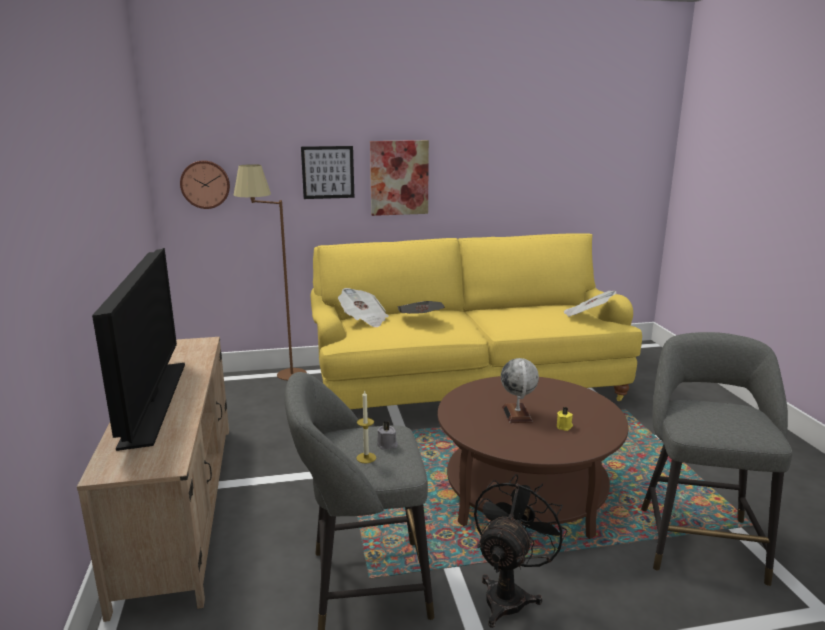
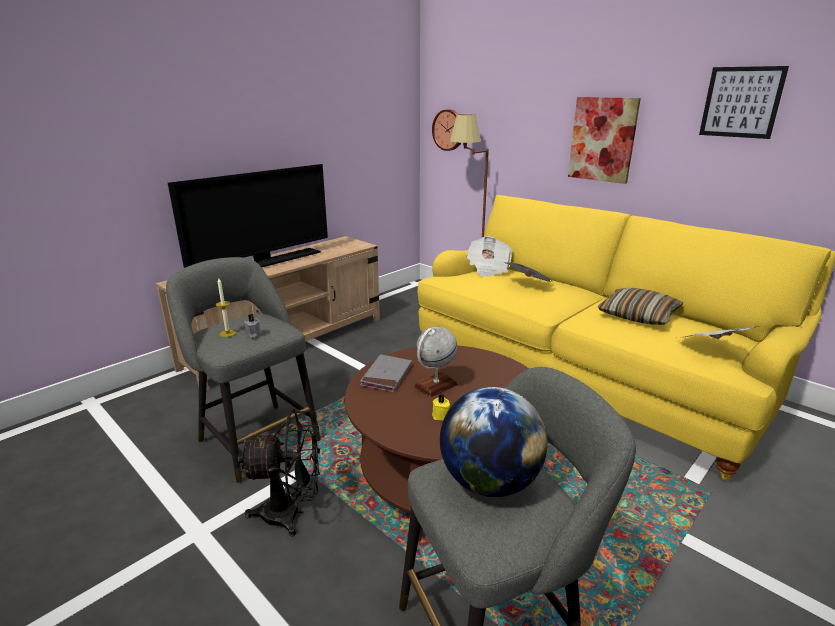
camera: 55 degrees right, 5 degrees up
(328, 172) = (537, 127): picture -> picture (741, 102)
(478, 428) = (387, 375): none -> grey book
(519, 313) = (638, 316): none -> pillow
(711, 416) = (489, 482): none -> globe

